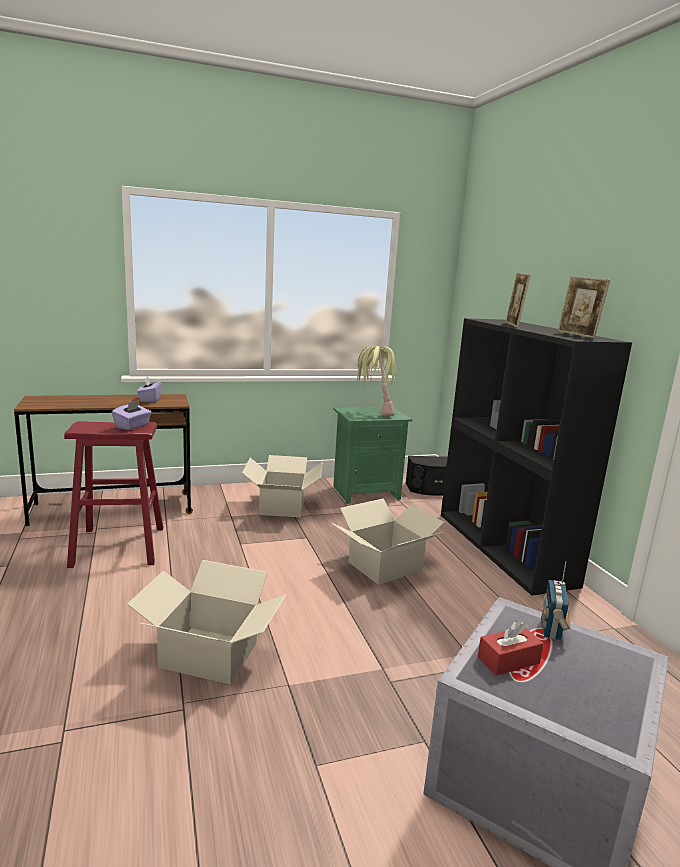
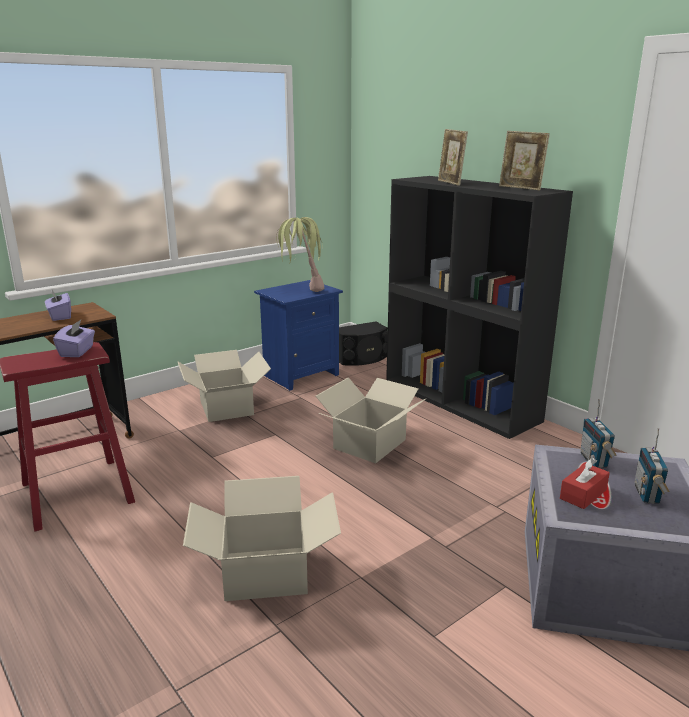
camera: 20 degrees left, 5 degrees up
(365, 492) = (300, 375): green nightstand -> blue nightstand
(586, 682) = (647, 495): none -> radio

